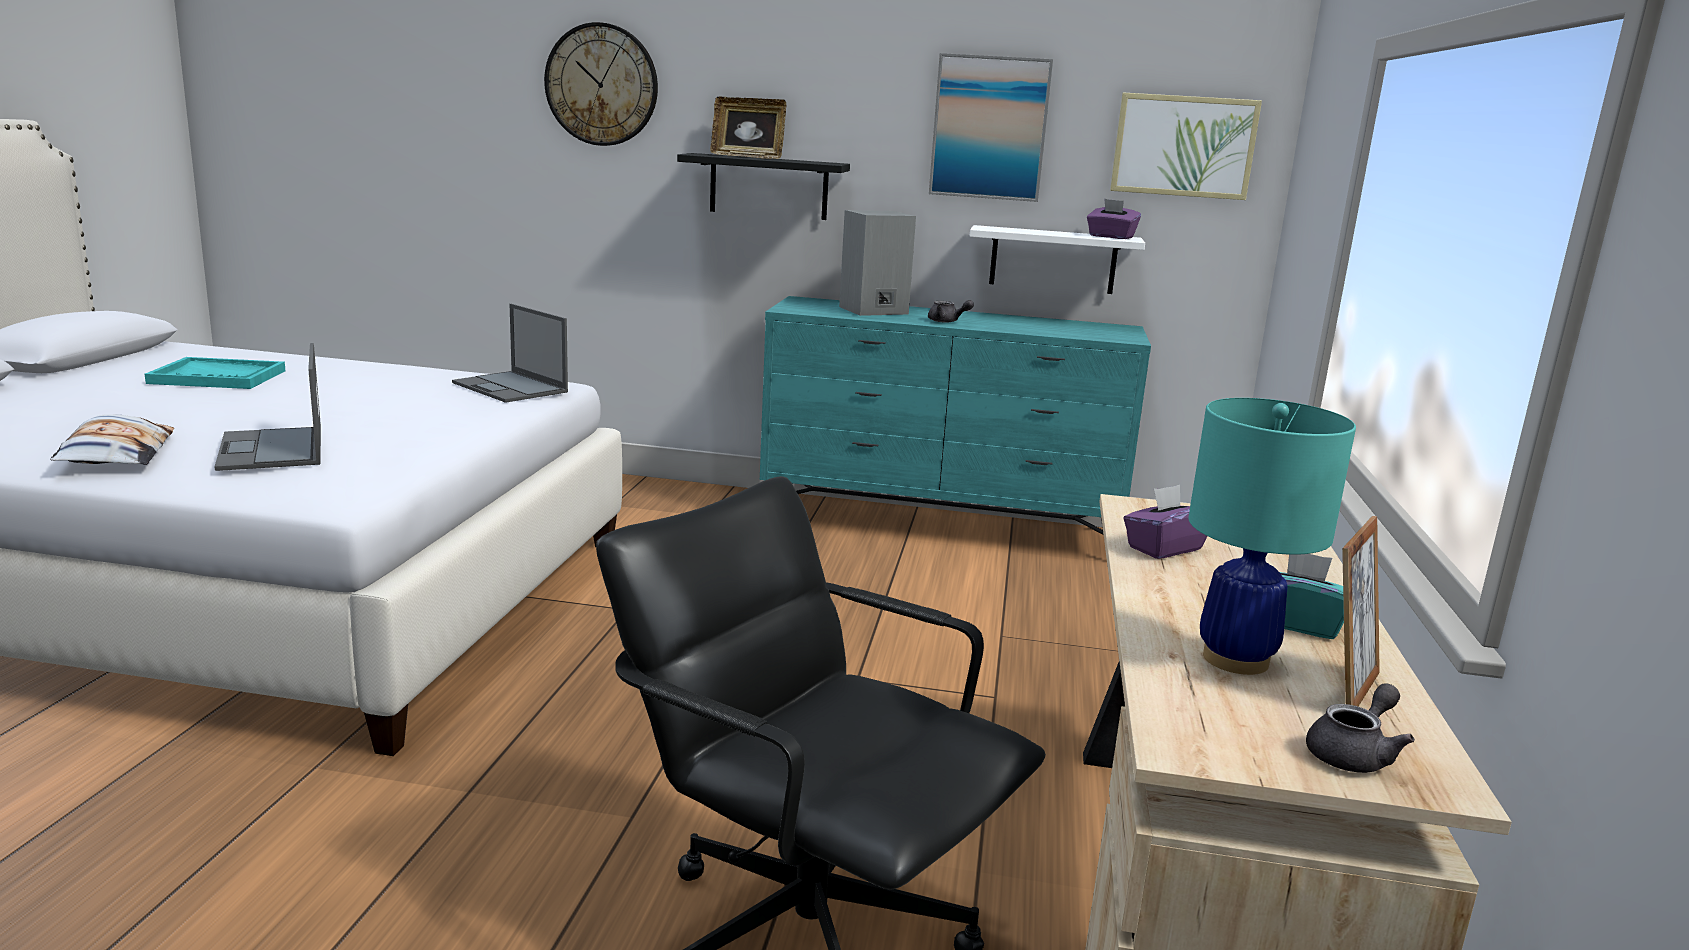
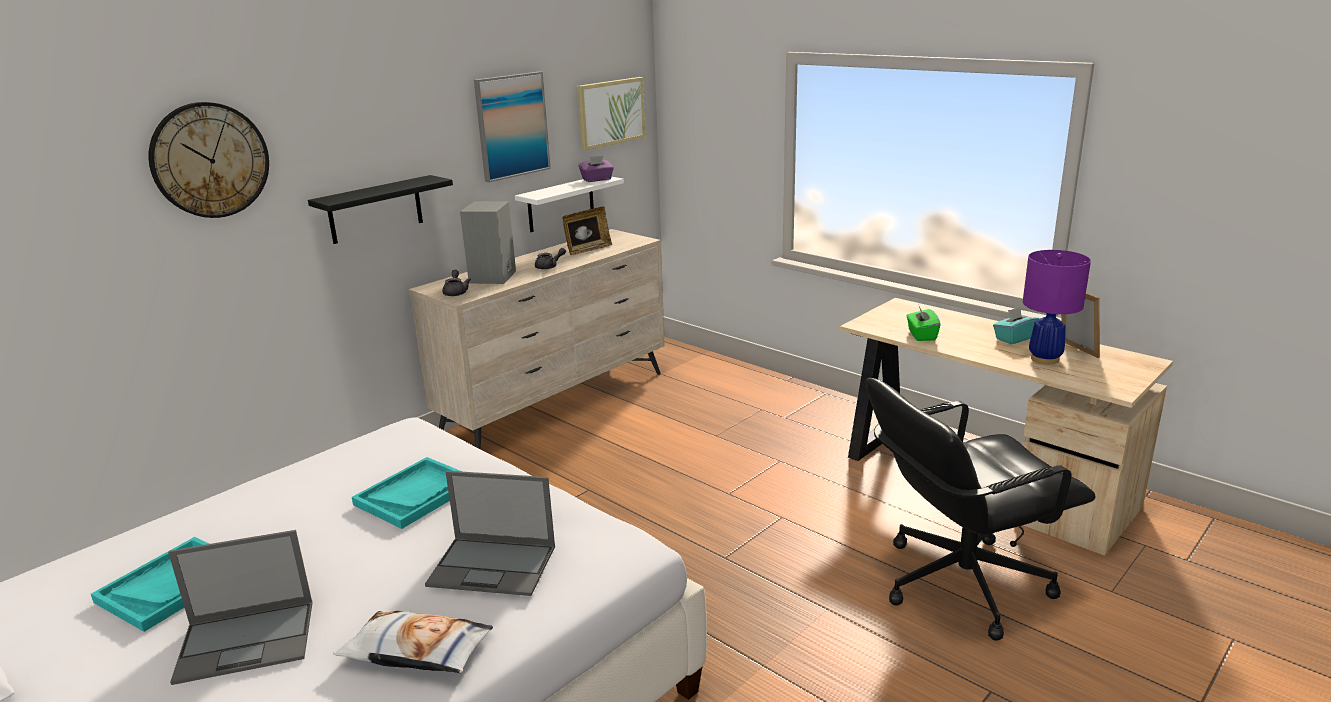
camera: 55 degrees left, 5 degrees up
(413, 408) = (415, 494): none -> turquoise tray
(511, 388) = (400, 446): laptop -> laptop (248, 640)
(748, 157) = (364, 191): picture frame -> picture frame (587, 250)
(941, 527) = (557, 404): turquoise dresser -> beige dresser
(1163, 548) = (921, 335): purple tissue box -> green tissue box
(1235, 660) = (1045, 359): turquoise table lamp -> purple table lamp
(1354, 754) = (1126, 366): grey teapot -> grey teapot (456, 292)

